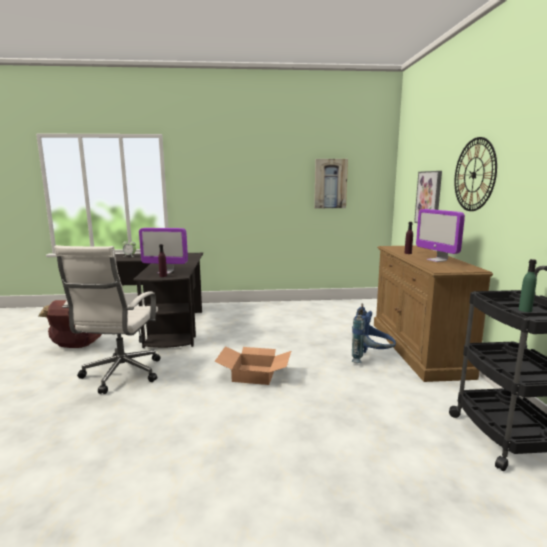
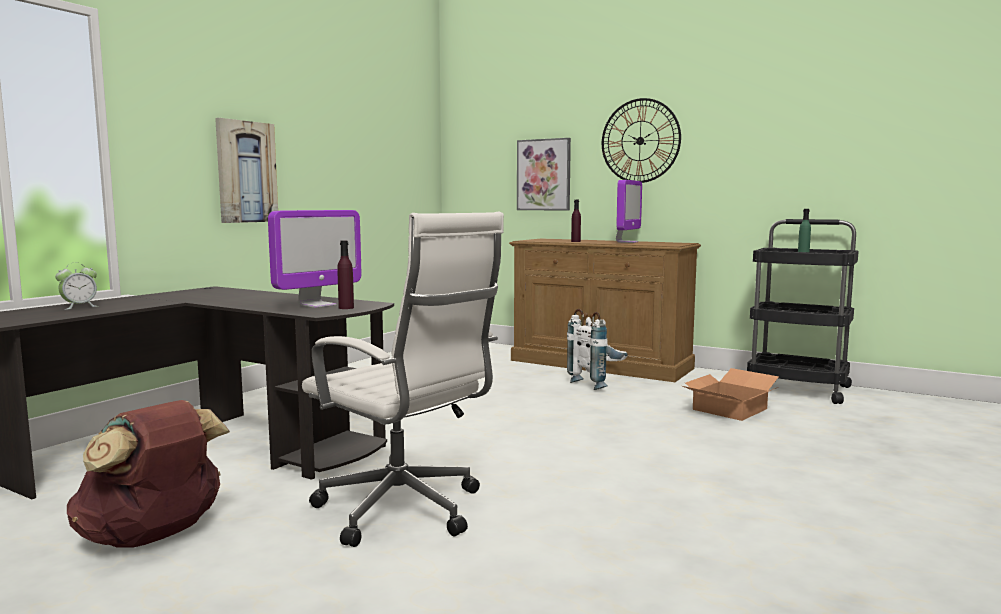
camera: 55 degrees left, 5 degrees down
(255, 374) = (551, 433): cardboard box -> cardboard box (729, 409)
(330, 183) = (377, 154): picture -> picture (246, 172)
(371, 359) = (598, 383): blue backpack -> white backpack
(437, 260) = (626, 242): monitor -> monitor turned 75 degrees counterclockwise

